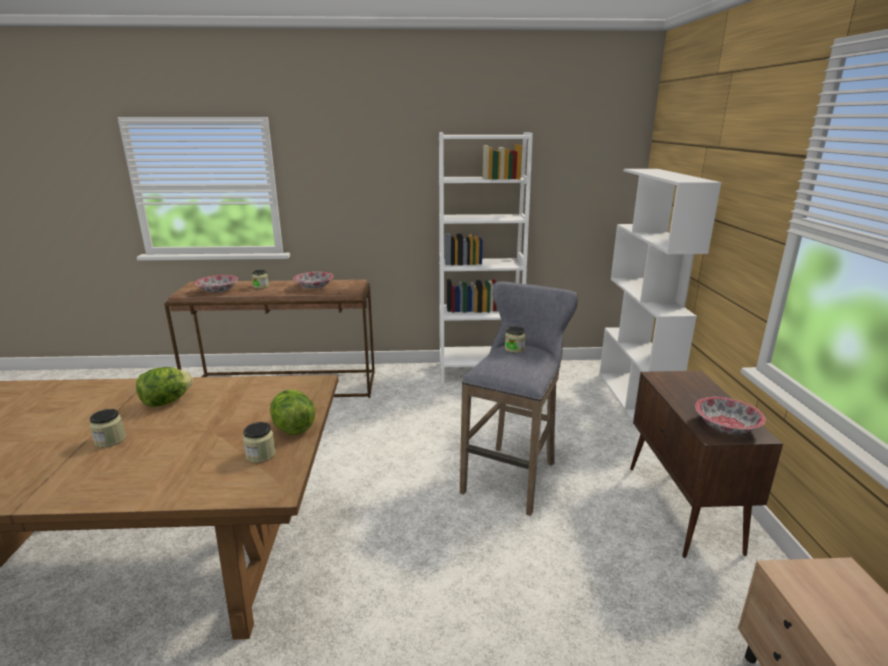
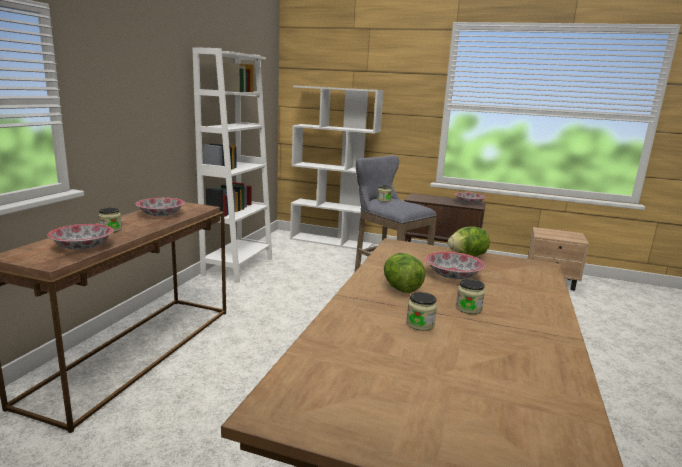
camera: 70 degrees left, 5 degrees down
(212, 424) = (452, 275): none -> bowl
(260, 455) = (502, 265): jar -> jar (420, 324)

